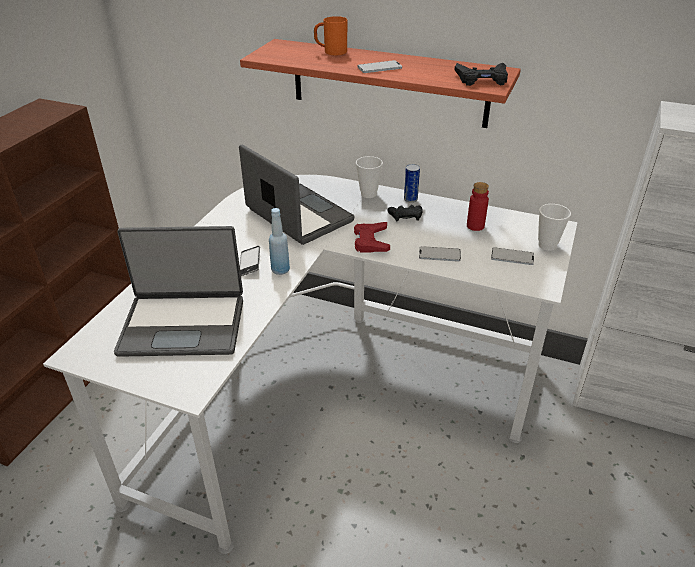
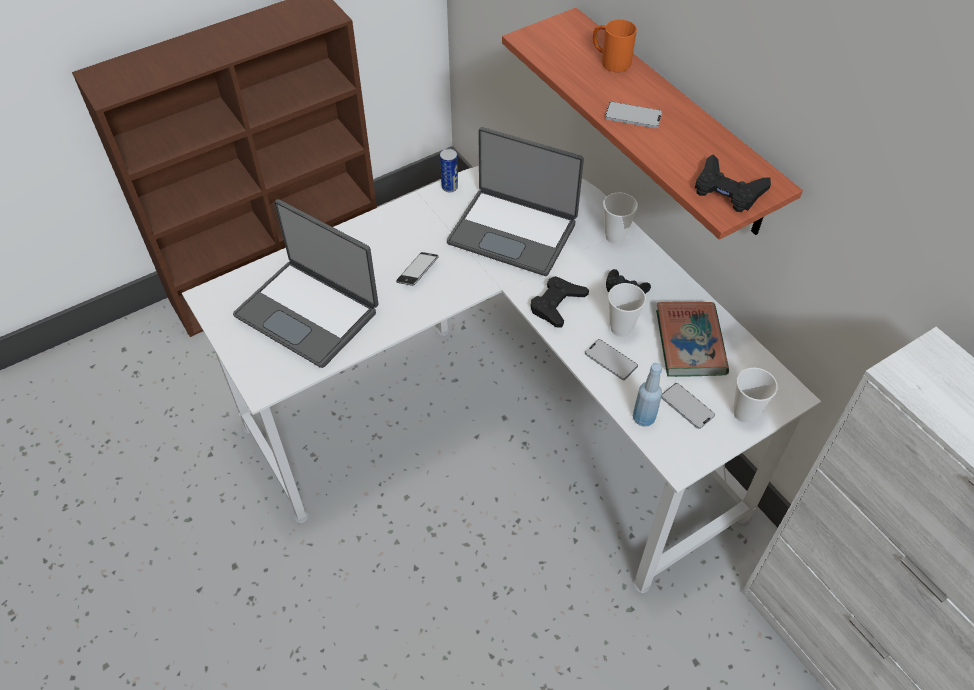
camera: 35 degrees right, 15 degrees up
(280, 270) = (438, 295): blue bottle -> blue bottle (643, 418)
(297, 216) = (513, 231): laptop -> laptop turned 120 degrees clockwise
(371, 241) = (557, 304): red game controller -> black game controller
(410, 199) = (654, 268): can -> can (449, 187)
(426, 236) = (621, 328): none -> cup
(475, 226) = (690, 343): red bottle -> book

